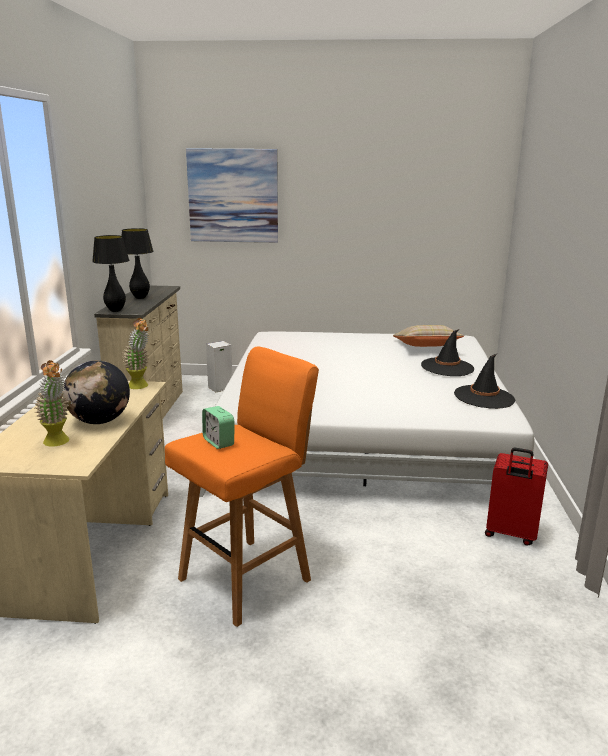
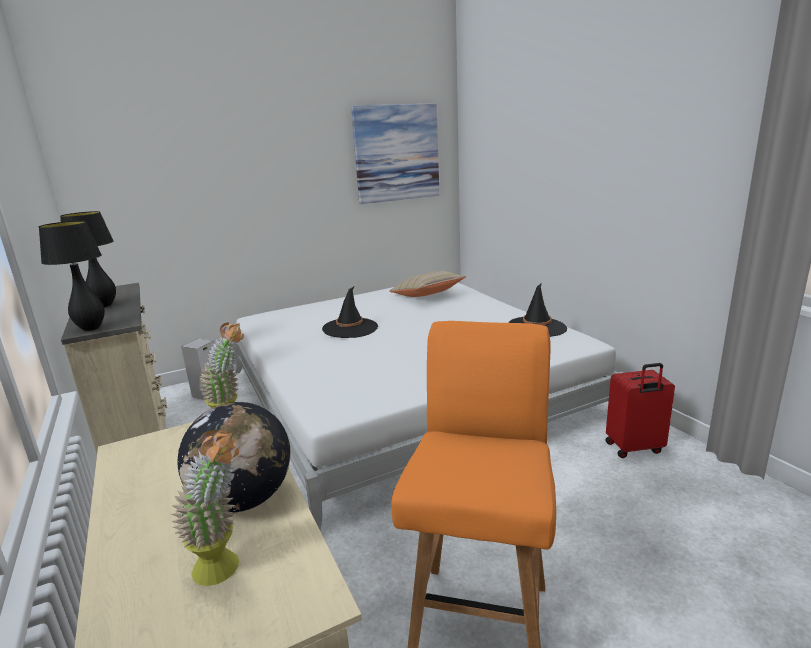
camera: 30 degrees left, 0 degrees up
(218, 442) = (468, 466): alarm clock -> none
(233, 196) = (176, 165): picture -> picture (397, 153)
(447, 367) = (469, 309): black hat -> black hat (350, 328)

